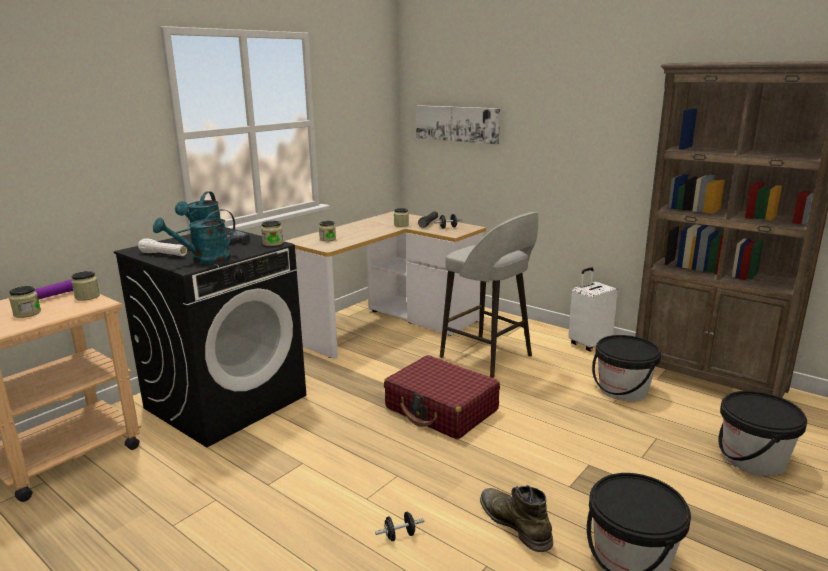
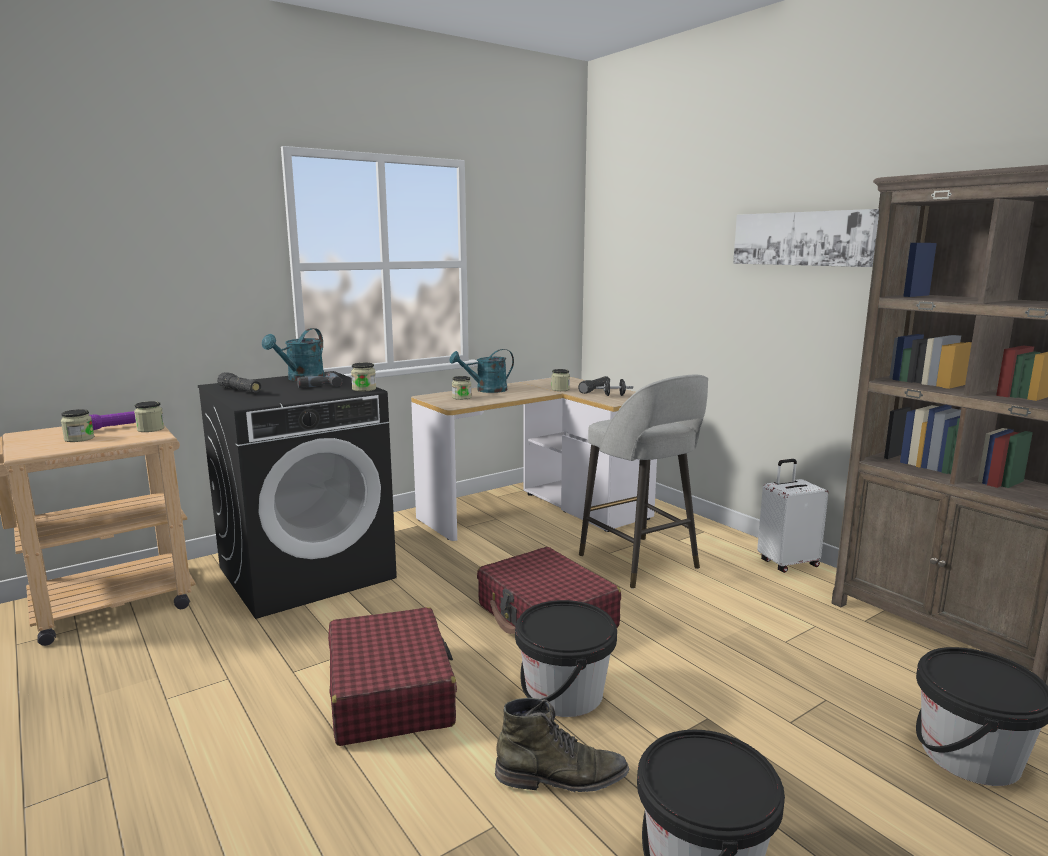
camera: 15 degrees right, 5 degrees down
(164, 255) = (240, 391): white flashlight -> black flashlight
(204, 260) = (273, 399): turquoise watering can -> turquoise watering can (486, 390)
(356, 487) = (390, 692): none -> red suitcase
(400, 535) = (406, 763): black dumbbell -> none
(457, 123) = (645, 271): picture -> picture (802, 238)
(514, 523) = (562, 777): green boot -> green boot turned 105 degrees clockwise
(623, 390) = (807, 627): black bucket -> black bucket (564, 693)

